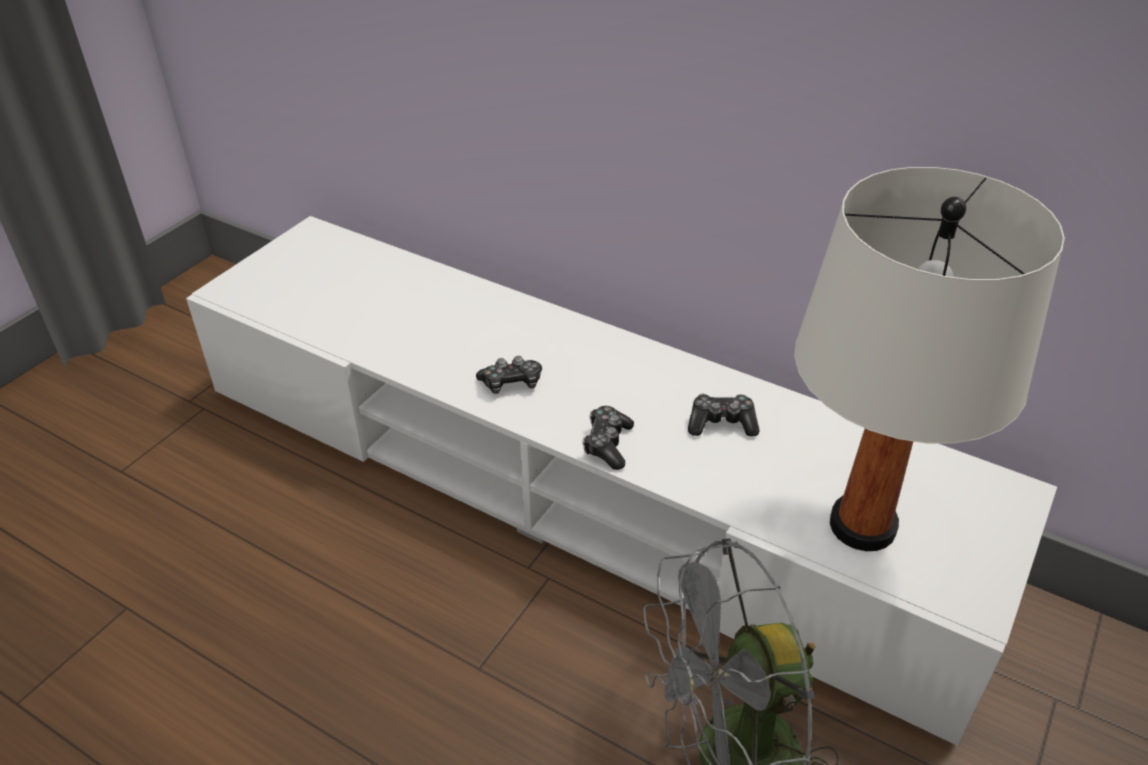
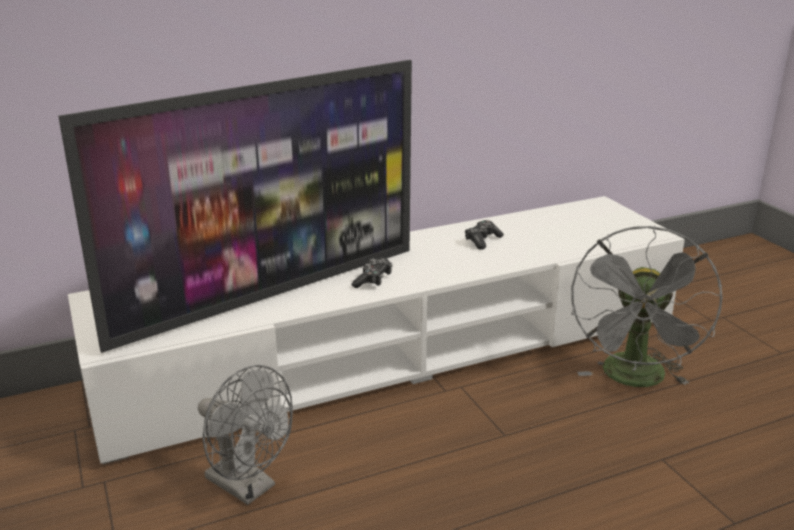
camera: 55 degrees left, 15 degrees down
(249, 502) = (248, 487): none -> grey fan
(412, 328) = (271, 294): none -> television
(607, 444) = (461, 271): game controller -> none
(863, 525) = (588, 236): white table lamp -> none

